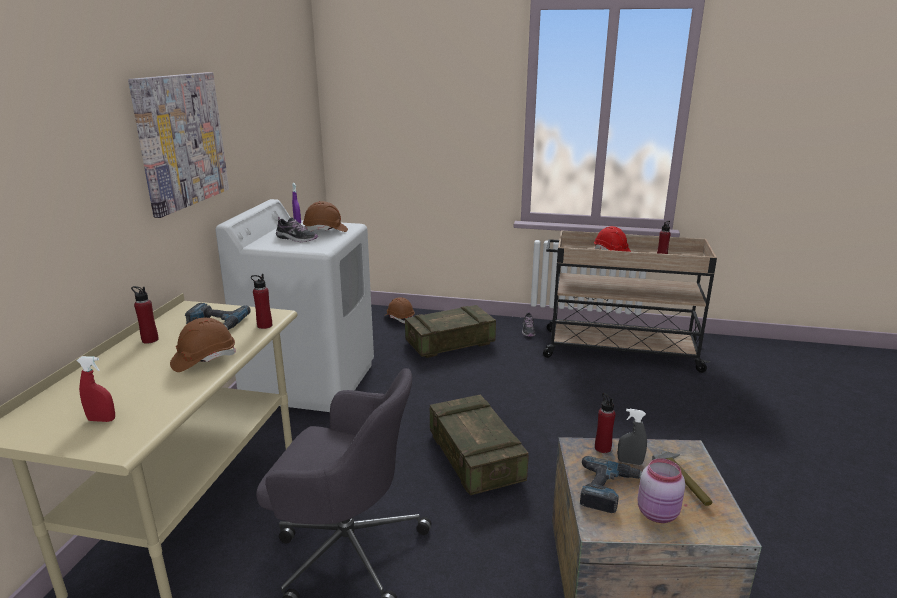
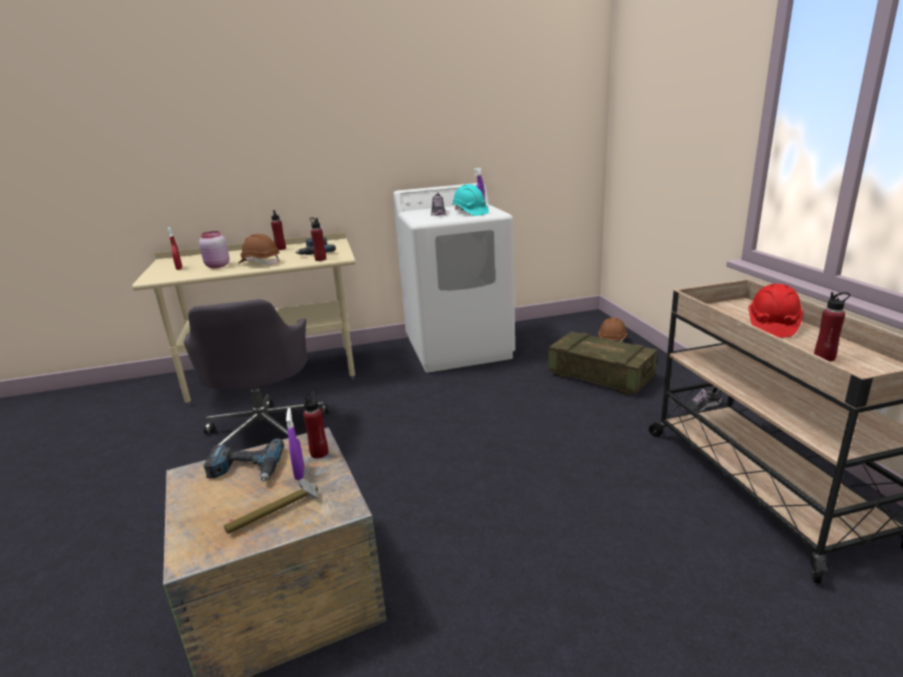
camera: 65 degrees right, 0 degrees up
(181, 141) = (366, 119): picture -> none
(325, 231) = (470, 212): brown hard hat -> turquoise hard hat
(475, 458) = (411, 449): crate -> none
(630, 462) = (299, 473): grey spray bottle -> purple spray bottle
(658, 514) = (211, 504): pink jar -> pink jar (217, 266)

